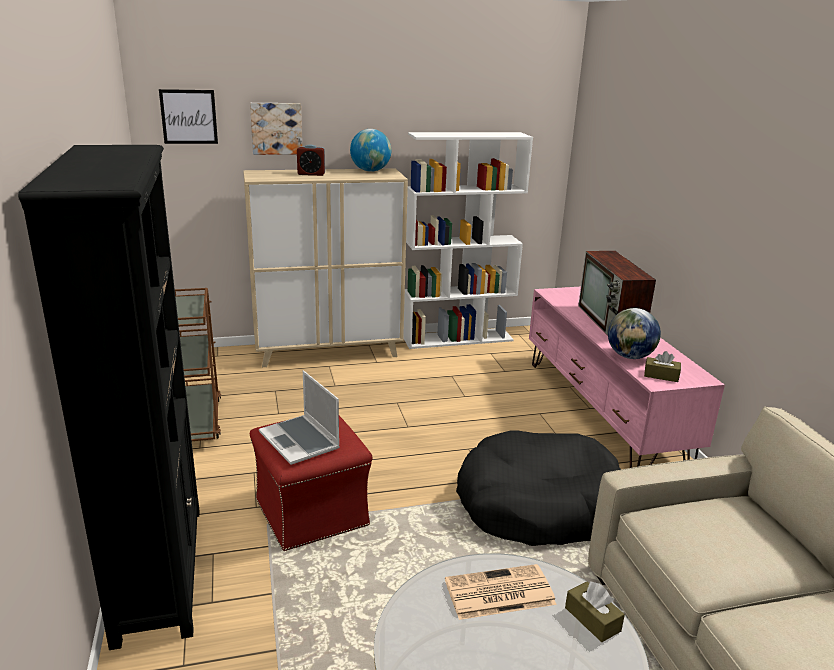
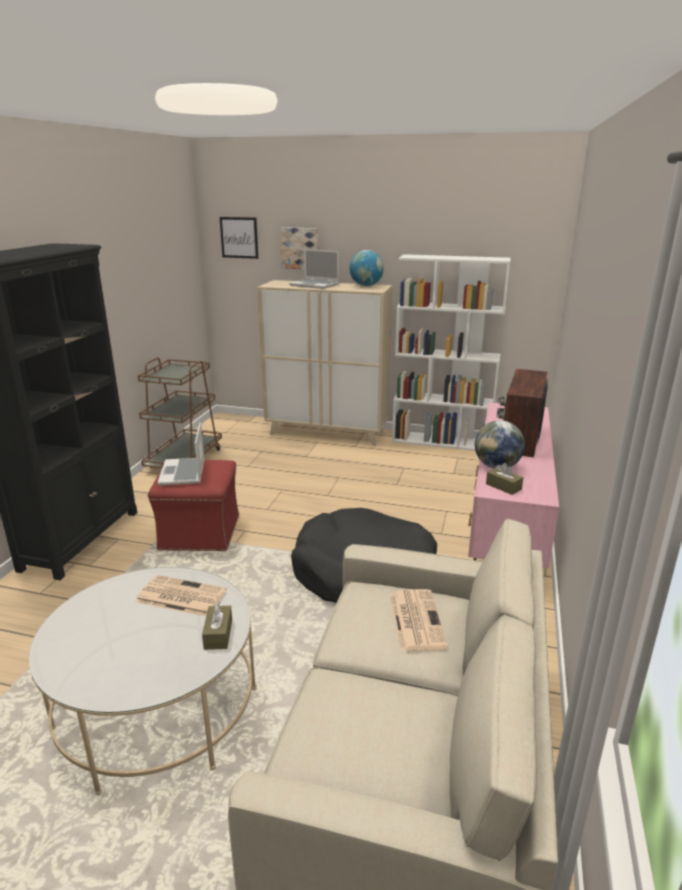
camera: 30 degrees right, 0 degrees up
(311, 174) = (315, 285): alarm clock -> laptop
(734, 531) = (415, 619): none -> newspaper

